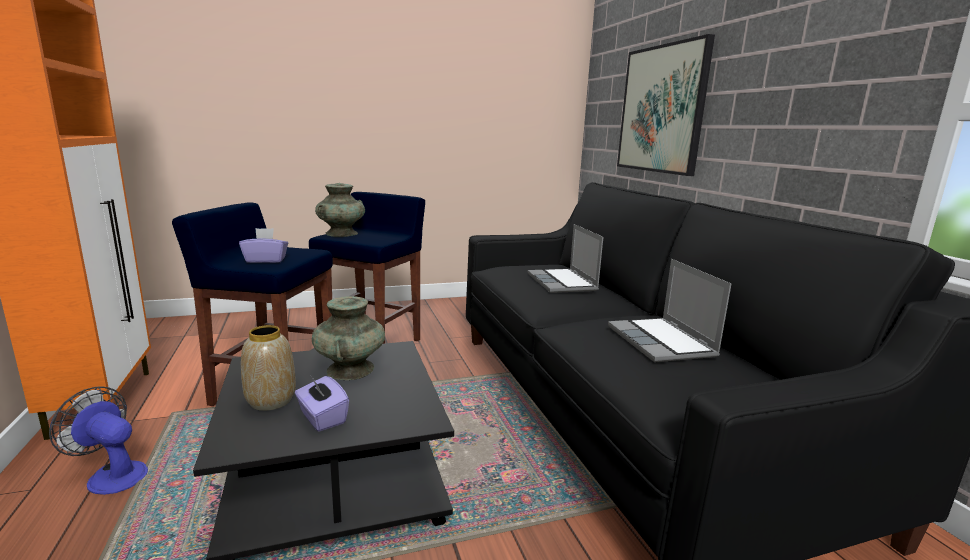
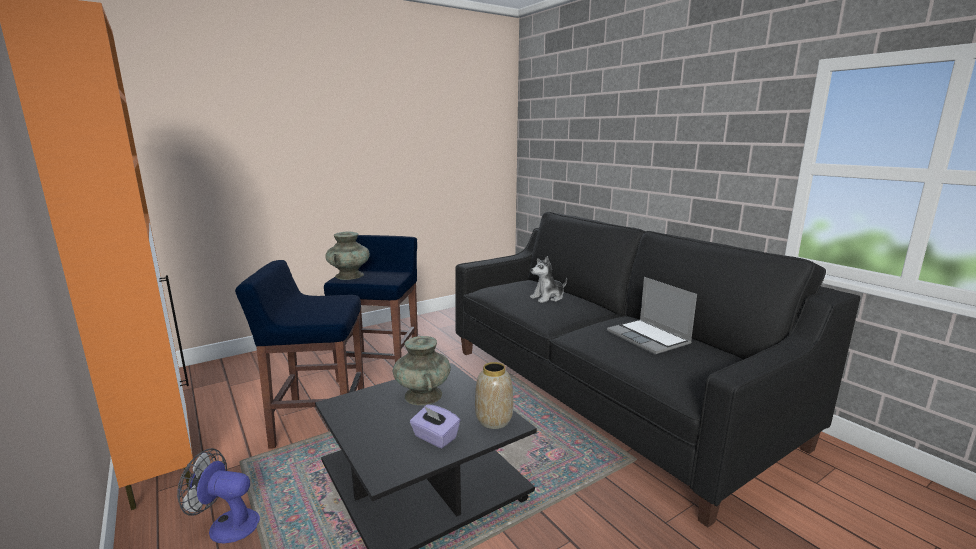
camera: 15 degrees left, 0 degrees up
(266, 260) = (316, 312): purple tissue box -> none
(271, 400) = (383, 432): vase -> vase (493, 420)
(563, 282) = (548, 298): laptop -> plush toy
(662, 109) = (591, 150): picture -> none

